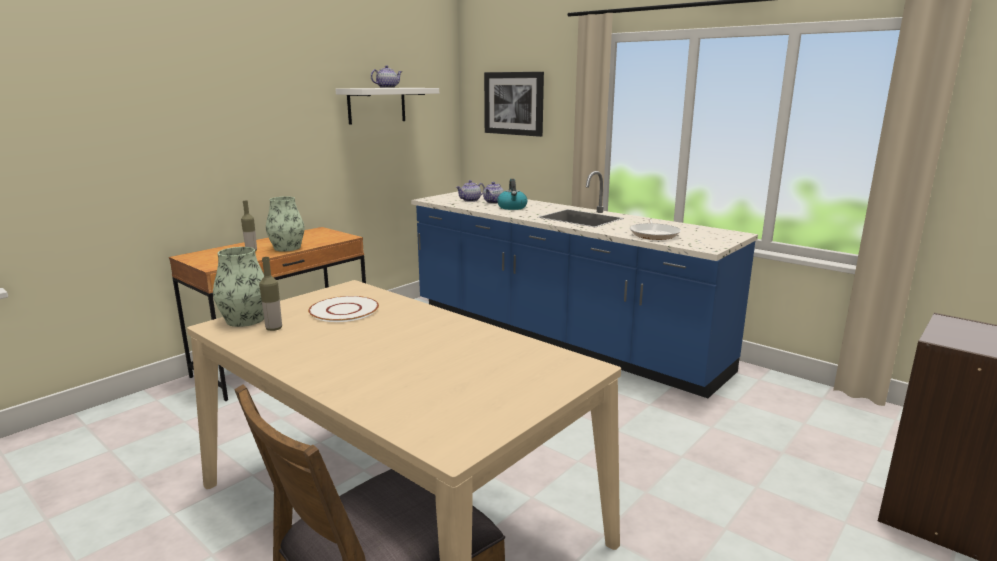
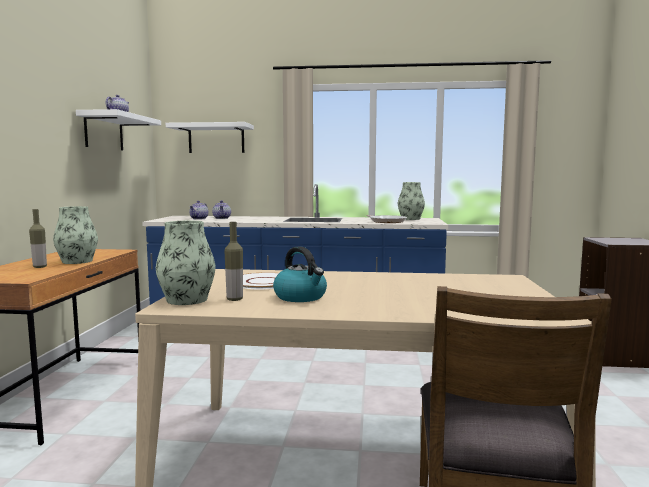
camera: 35 degrees left, 10 degrees down
(512, 207) = (247, 219): kettle -> kettle (301, 297)
(514, 103) = (216, 139): picture -> white shelf
(706, 232) = (410, 219): none -> vase

